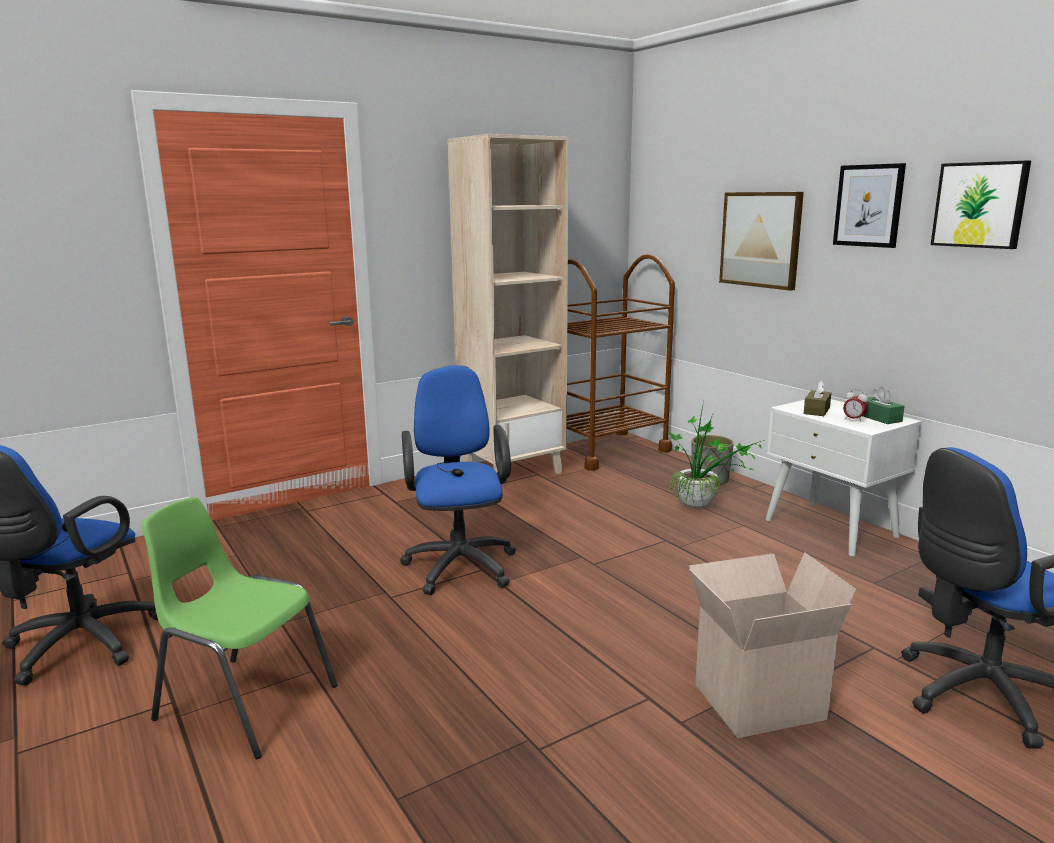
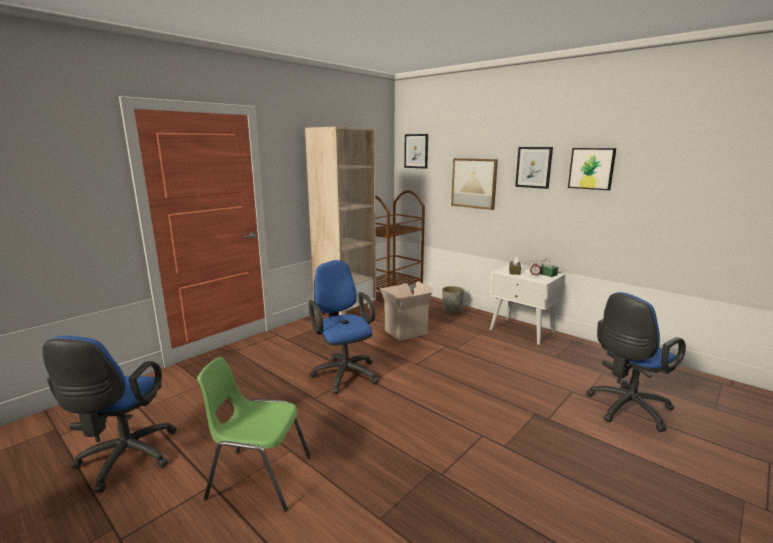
camera: 15 degrees left, 0 degrees up
(665, 181) = (416, 151): none -> picture
(703, 507) = (456, 325): potted plant -> none
(758, 699) = (534, 427): cardboard box -> cardboard box (405, 331)

